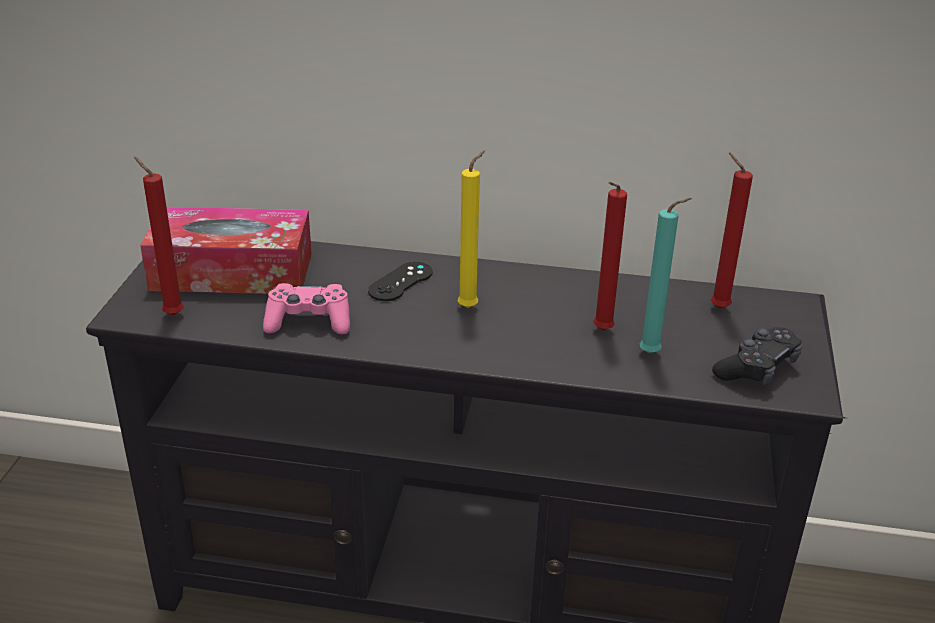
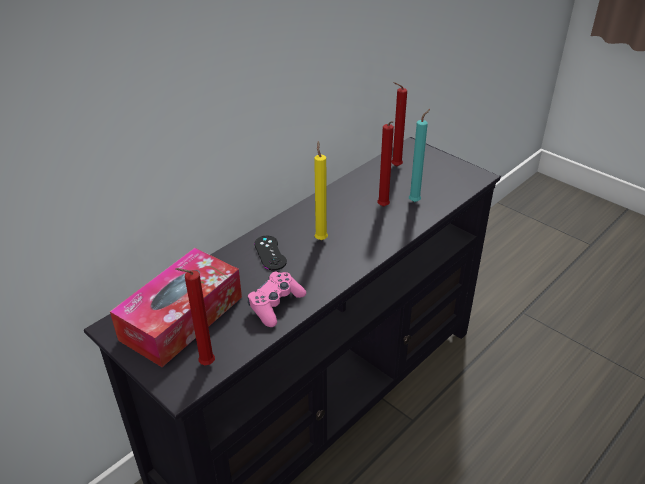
camera: 55 degrees left, 5 degrees up
(757, 368) = (451, 179): black game controller -> none

